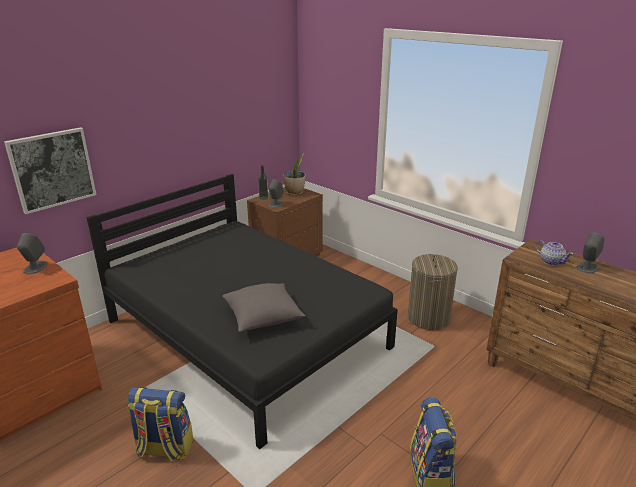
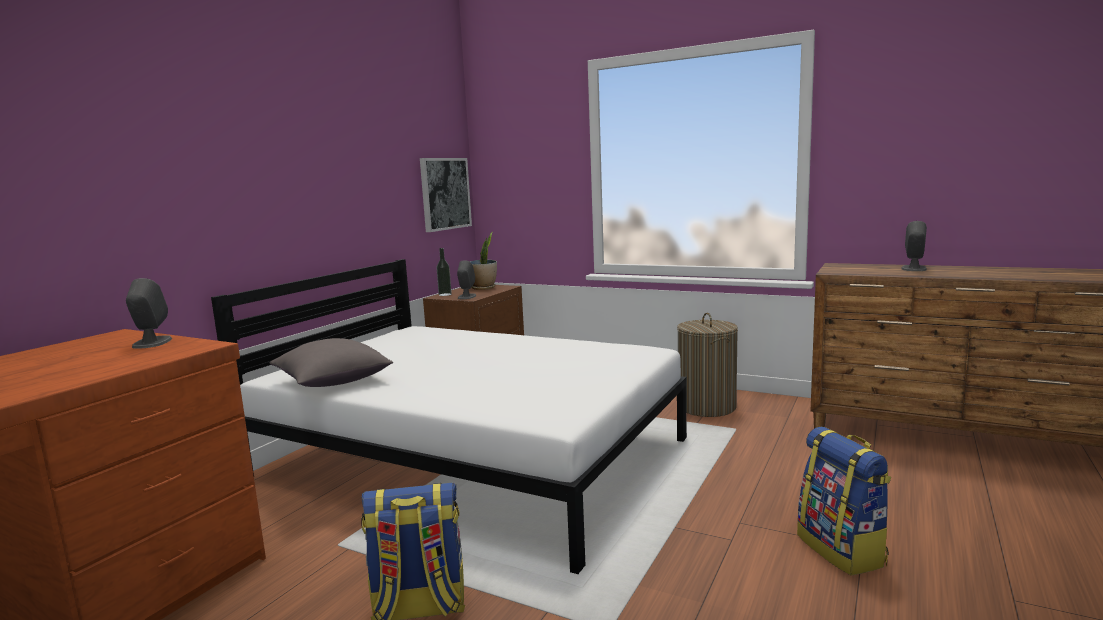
camera: 15 degrees left, 15 degrees down
(52, 169) = (162, 215): picture -> picture (445, 194)
(247, 334) = (472, 458): black bed -> white bed
(263, 318) = (528, 389): grey pillow -> grey pillow (333, 382)
(551, 261) = (870, 270): teapot -> none

